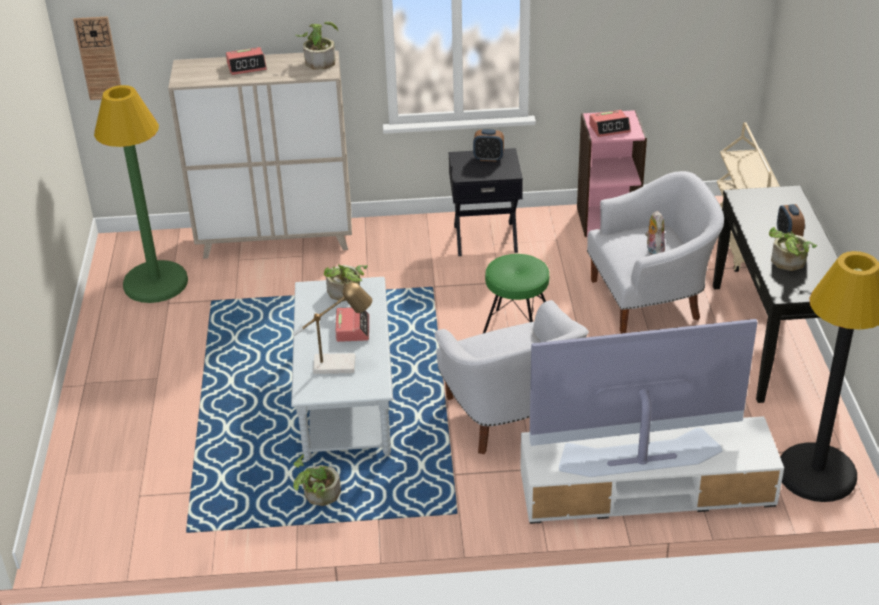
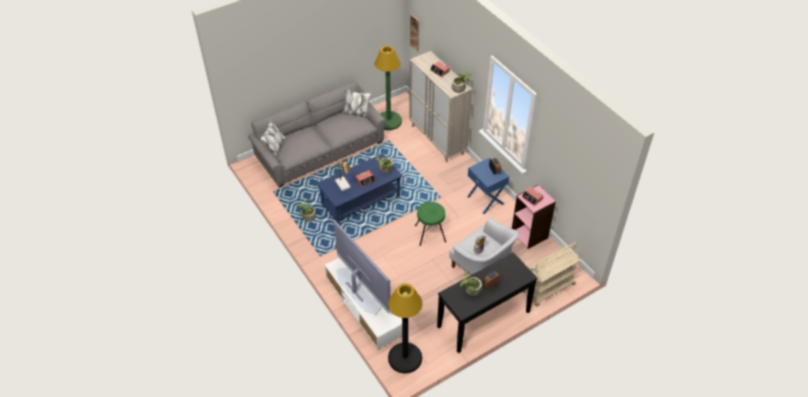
camera: 60 degrees right, 10 degrees up
(131, 409) = (320, 149): none -> grey sofa
(346, 396) = (361, 200): grey coffee table -> blue coffee table
(485, 237) = (486, 200): black nightstand -> blue nightstand
(510, 417) = (379, 251): white armchair -> none

